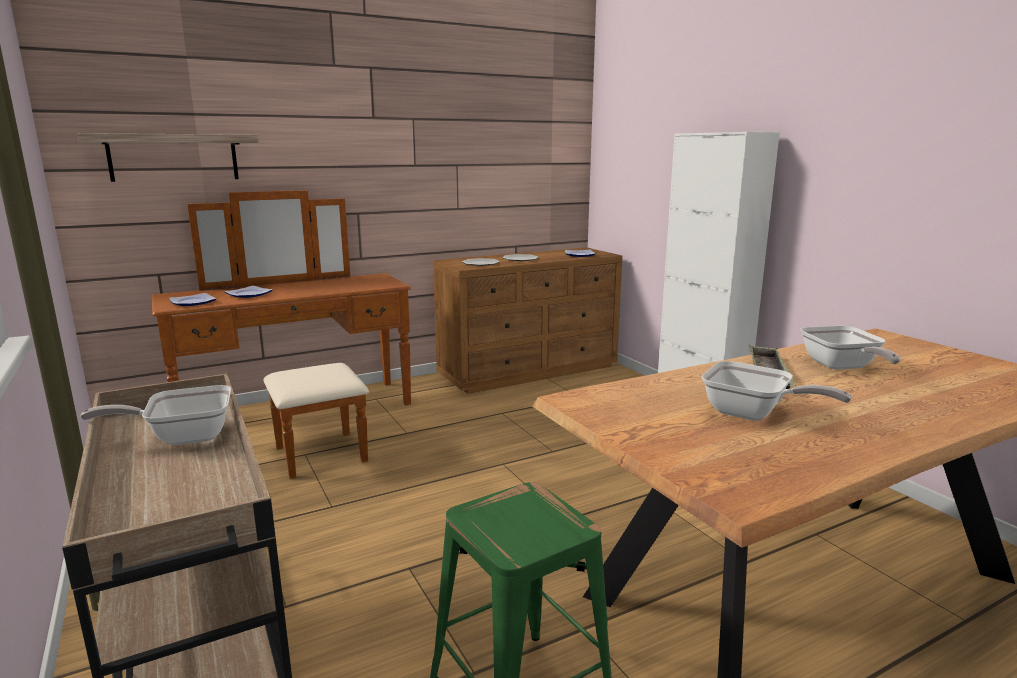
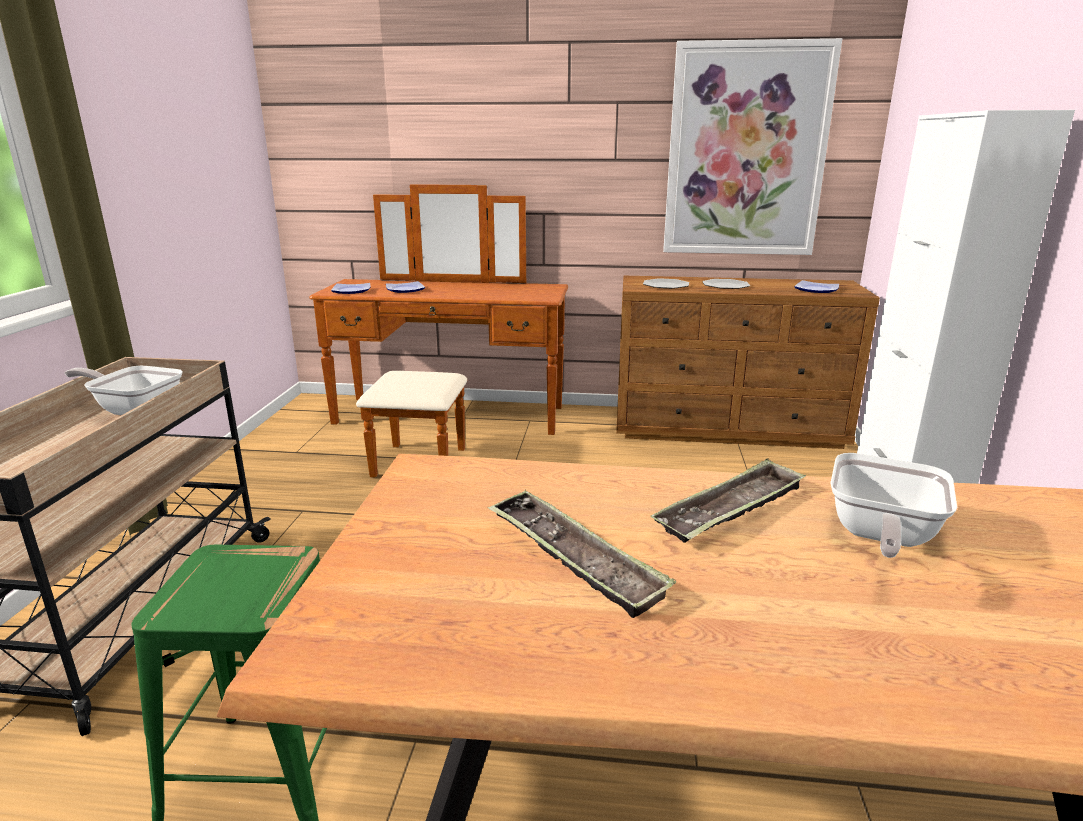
camera: 35 degrees right, 5 degrees up
(174, 157) = (366, 148): shelf -> none
(509, 158) = (746, 152): none -> picture
(753, 414) = (573, 558): frying pan -> tray

